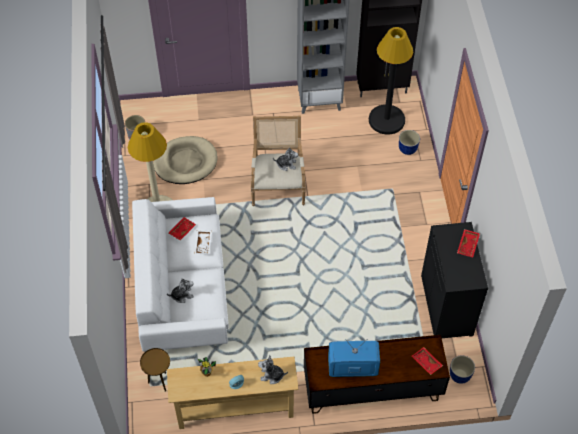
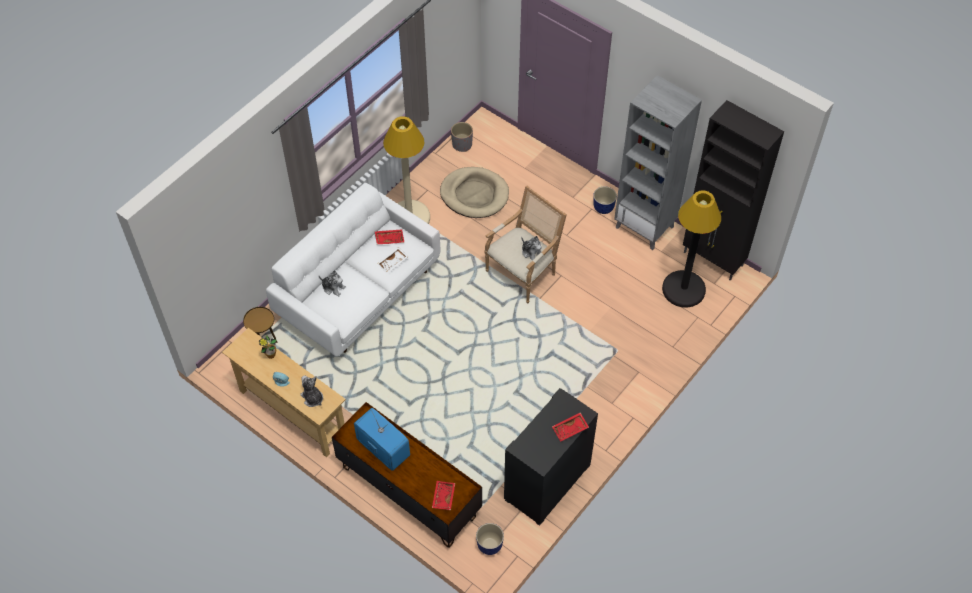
camera: 45 degrees right, 0 degrees up
(407, 149) = (672, 328): planter -> planter (603, 208)

